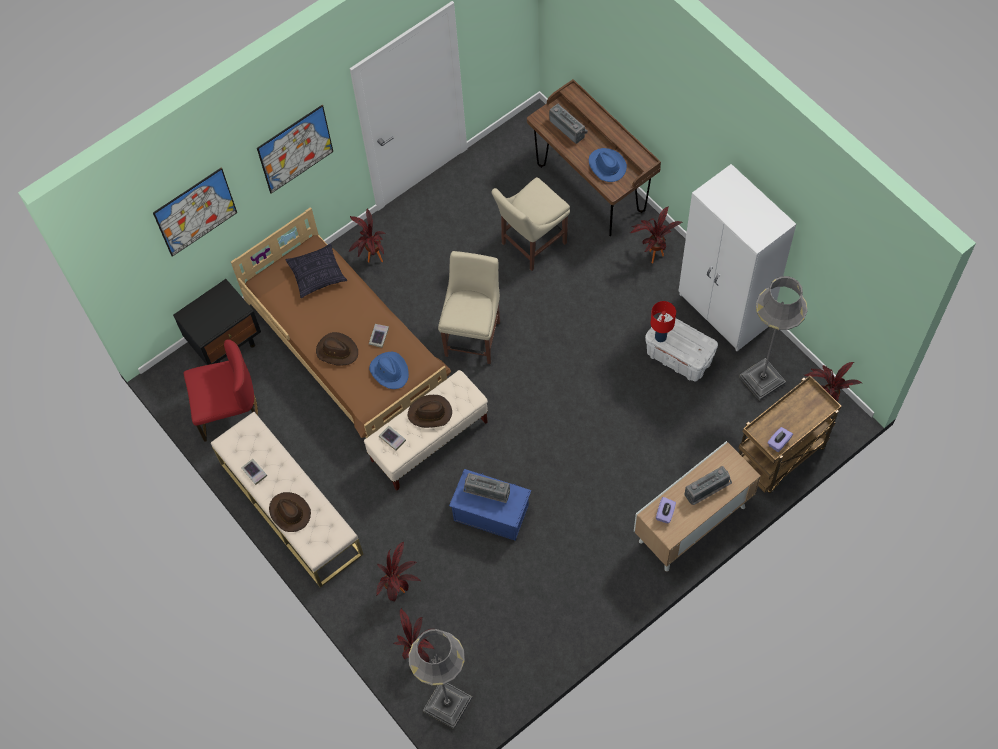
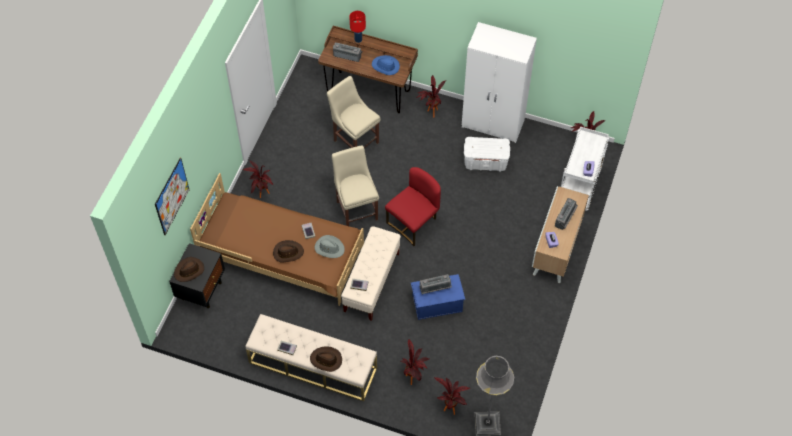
camera: 35 degrees left, 5 degrees down
(227, 410) = (231, 329): red chair -> red chair (413, 222)
(295, 149) = (208, 131): picture -> none
(317, 274) = (243, 214): pillow -> none
(390, 371) = (329, 248): blue hat -> grey hat
(430, 413) = (372, 259): brown hat -> brown hat (189, 271)
(531, 245) = (354, 140): beige chair -> beige chair turned 120 degrees clockwise
(660, 337) = (474, 152): red table lamp -> red table lamp (358, 39)
(762, 380) = (540, 151): grey floor lamp -> none
(780, 457) = (579, 188): brown cart -> white cart

